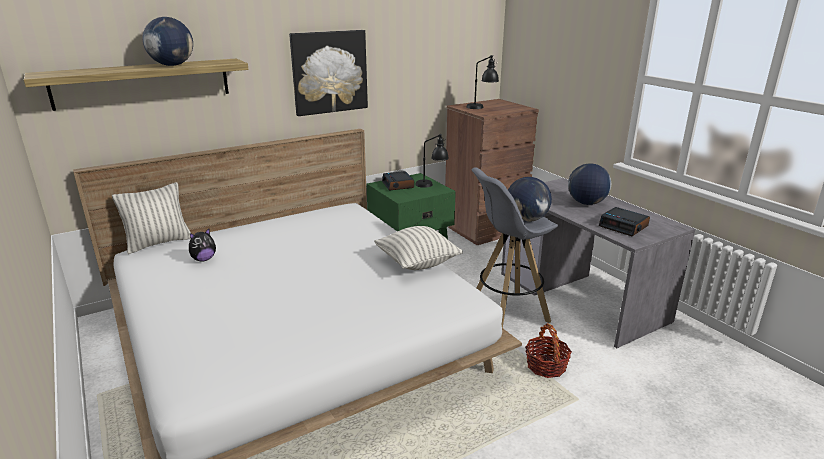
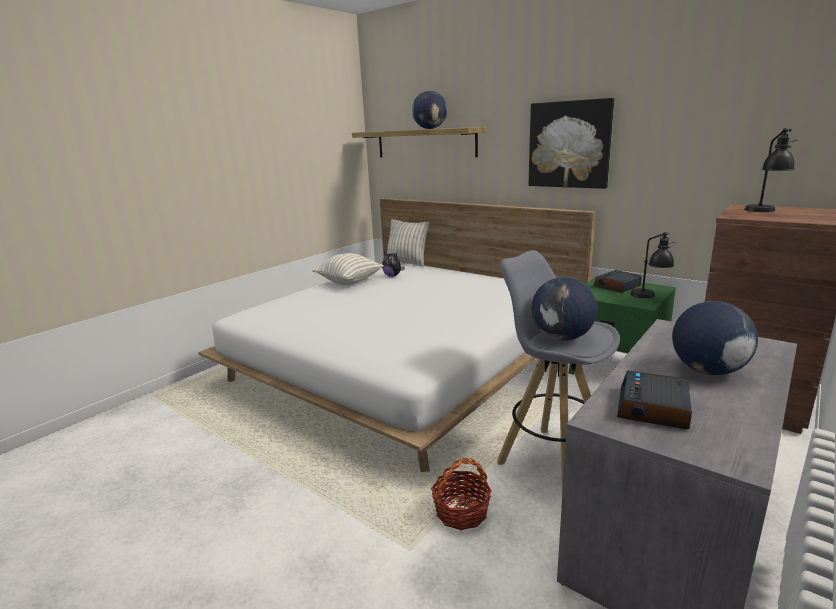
camera: 70 degrees right, 5 degrees down
(417, 263) = (459, 335): pillow -> pillow (349, 282)

